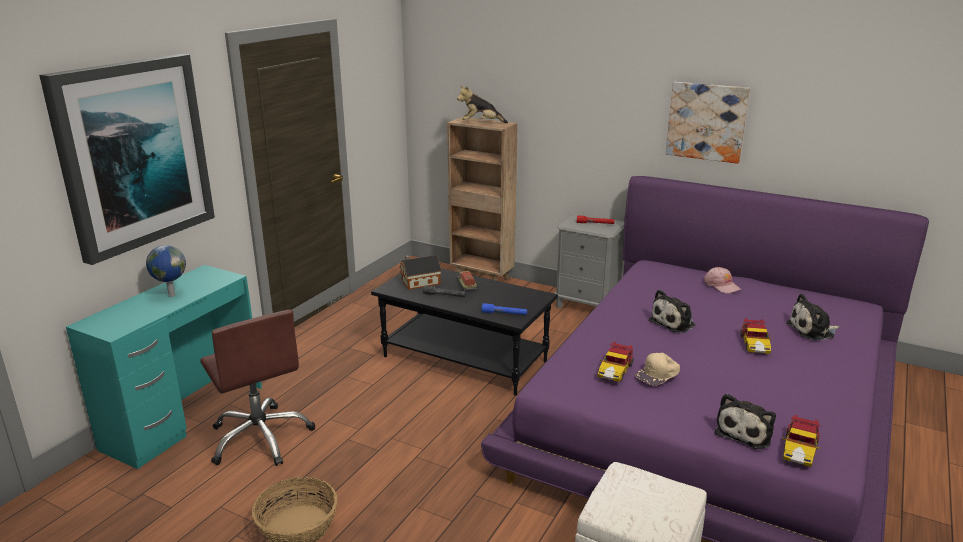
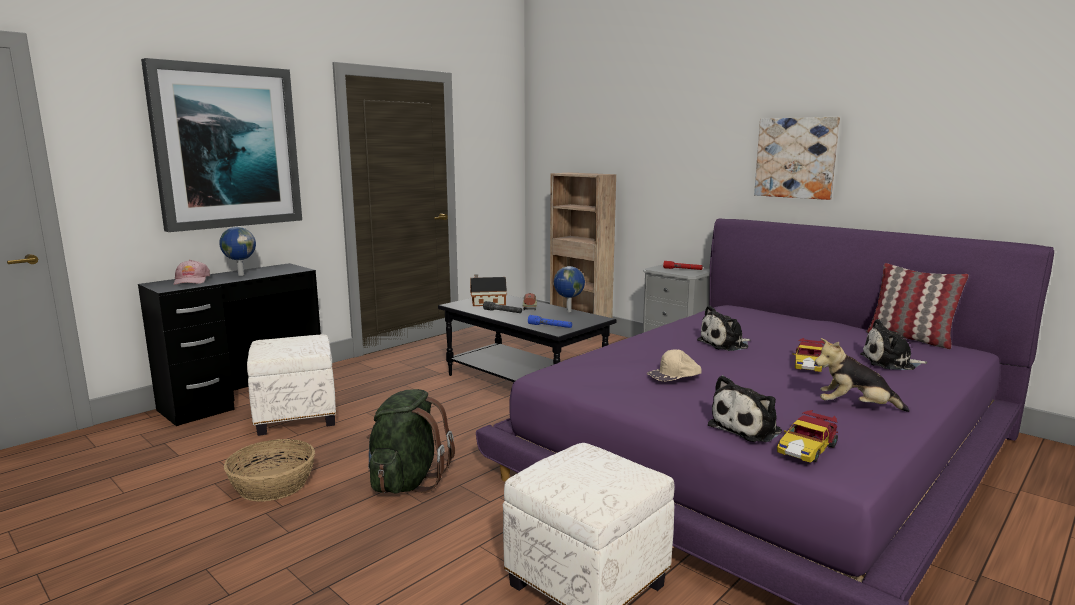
camera: 15 degrees right, 10 degrees down
(184, 416) = (244, 396): turquoise desk -> black desk
(261, 437) = (295, 417): brown office chair -> white ottoman
(423, 499) = (407, 481): none -> green backpack
(481, 123) = (580, 173): plush toy -> plush toy (855, 408)
(506, 287) = (568, 311): none -> globe
(615, 370) = (628, 367): toy car -> none
(721, 285) = (801, 324): pink cap -> pink cap (191, 280)
(813, 295) = (910, 339): none -> pillow

